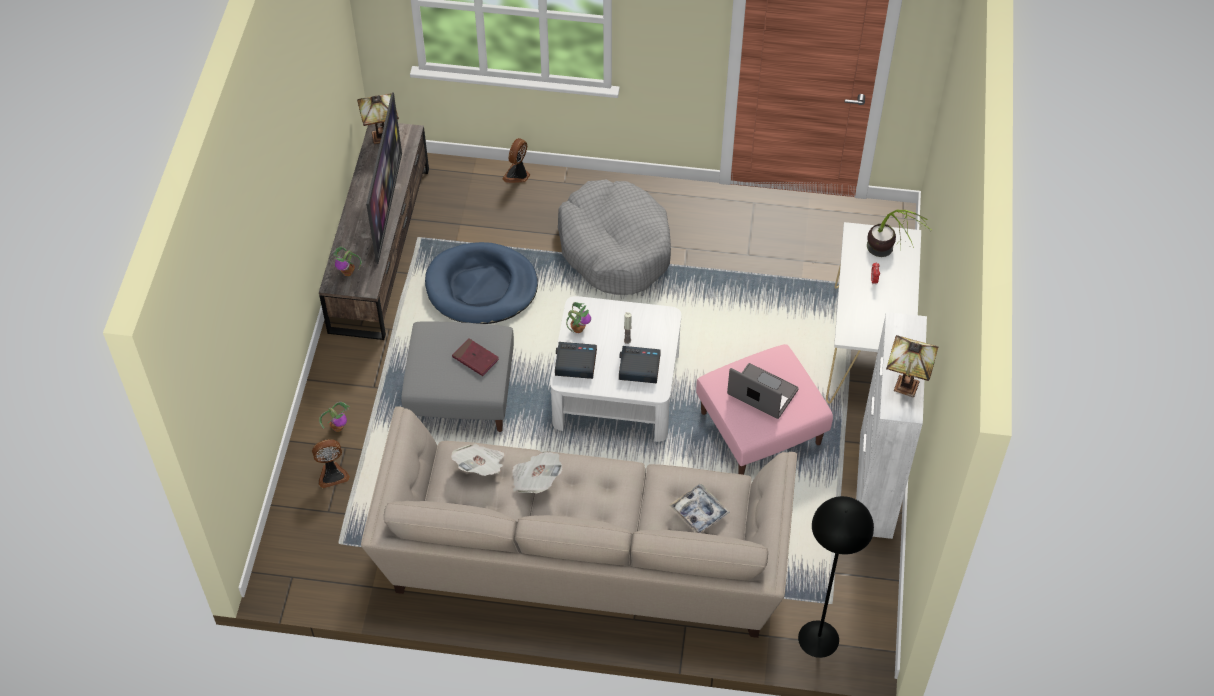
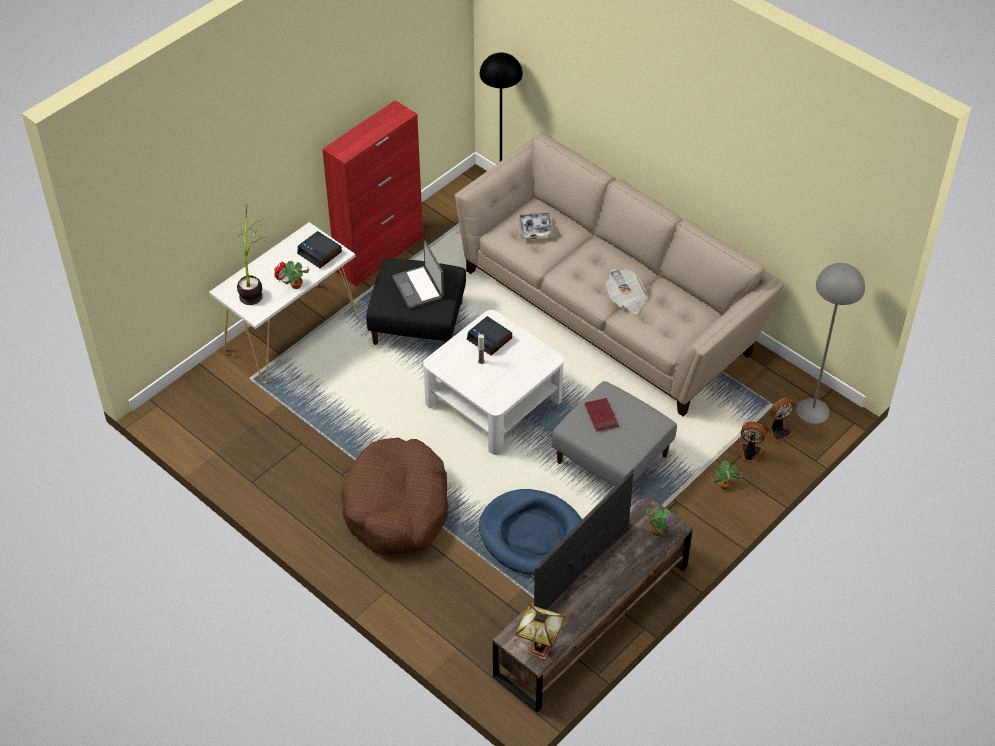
camera: 145 degrees left, 5 degrees down
(293, 561) = (813, 410): none -> grey floor lamp
(480, 467) = (658, 326): newspaper -> none
(517, 175) = (419, 622): fan -> fan (778, 432)
(575, 363) = (533, 366): alarm clock -> alarm clock (320, 253)
(578, 328) = (509, 389): potted plant -> potted plant (296, 286)
(615, 247) = (397, 507): grey dog bed -> brown dog bed
(760, 428) = (418, 323): pink ottoman -> black ottoman
(875, 485) = (380, 253): white cabinet -> red cabinet
(904, 386) = (383, 121): table lamp -> none

